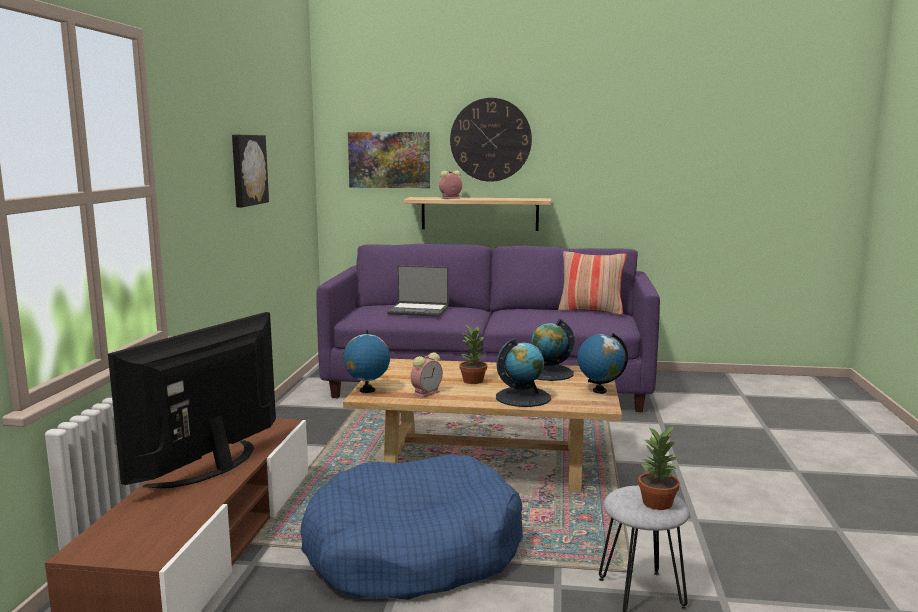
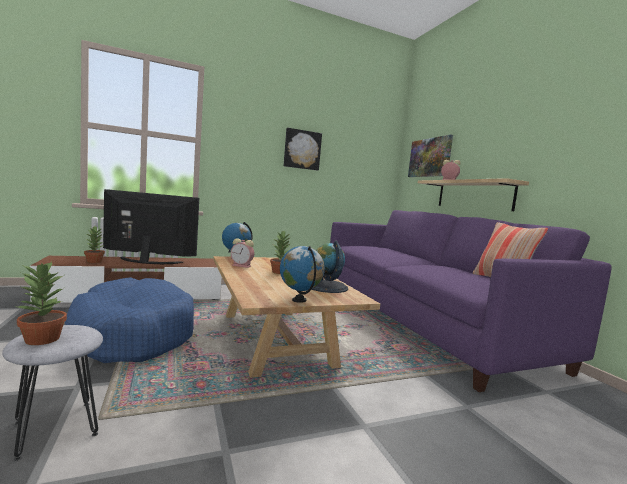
camera: 60 degrees right, 5 degrees down
(172, 512) = (94, 261): none -> potted plant
(418, 311) = (381, 250): laptop -> none
(490, 140) = (489, 134): wall clock -> none
(523, 397) = (256, 282): globe -> none

